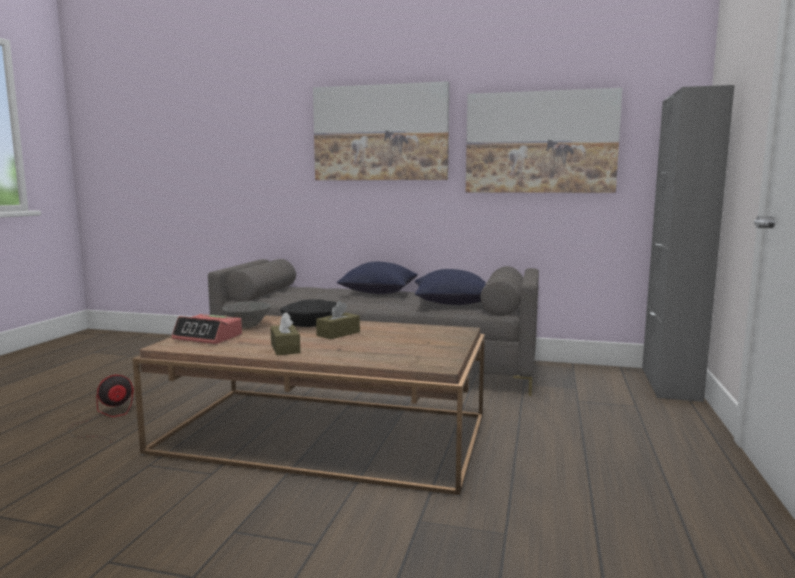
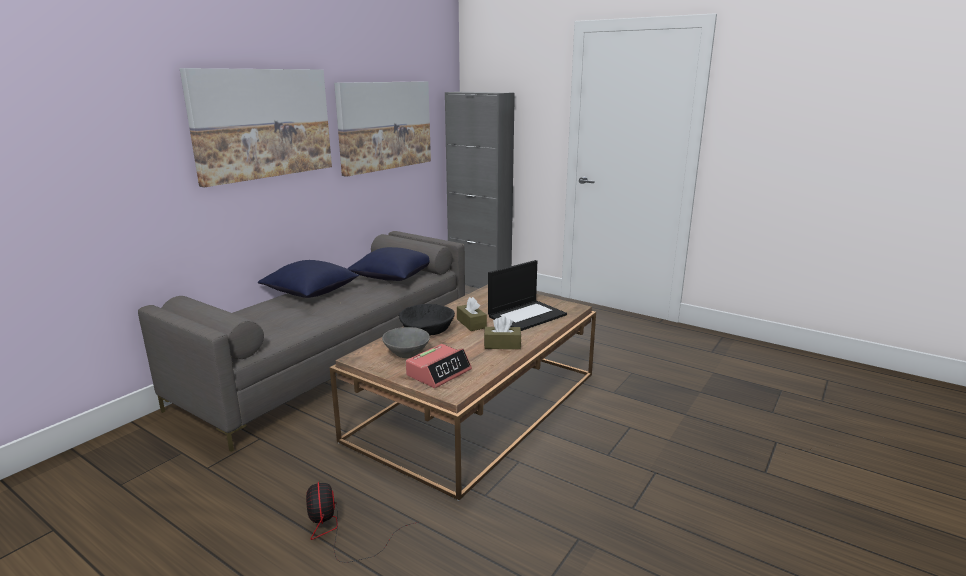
camera: 70 degrees left, 10 degrees up
(384, 349) = (527, 315): none -> laptop

